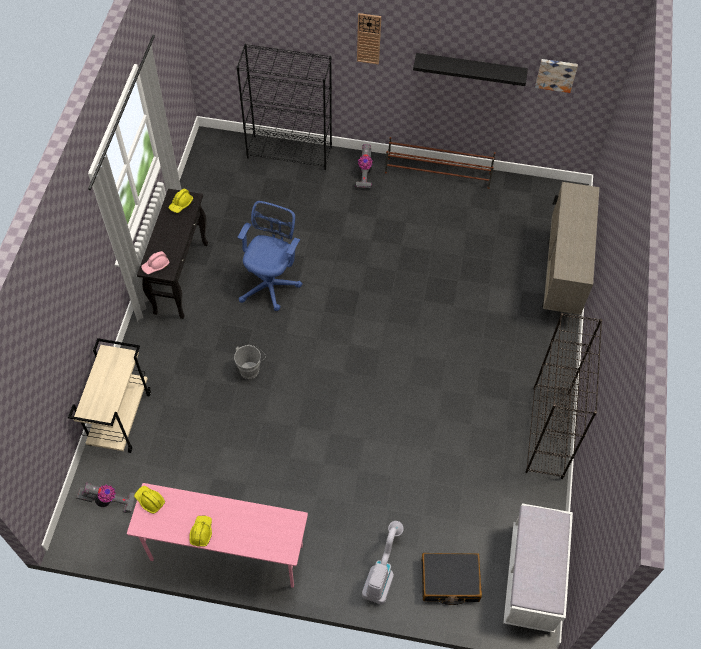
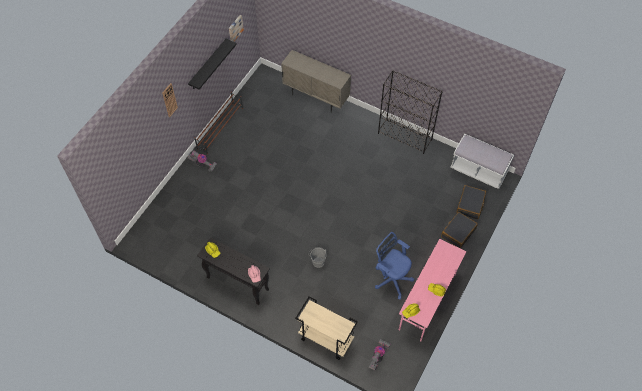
camera: 70 degrees left, 0 degrees up
(271, 284) = (262, 235): blue office chair -> blue office chair (391, 278)
(290, 152) = (166, 199): black bookcase -> none
(382, 572) = (458, 232): vacuum cleaner -> black suitcase

